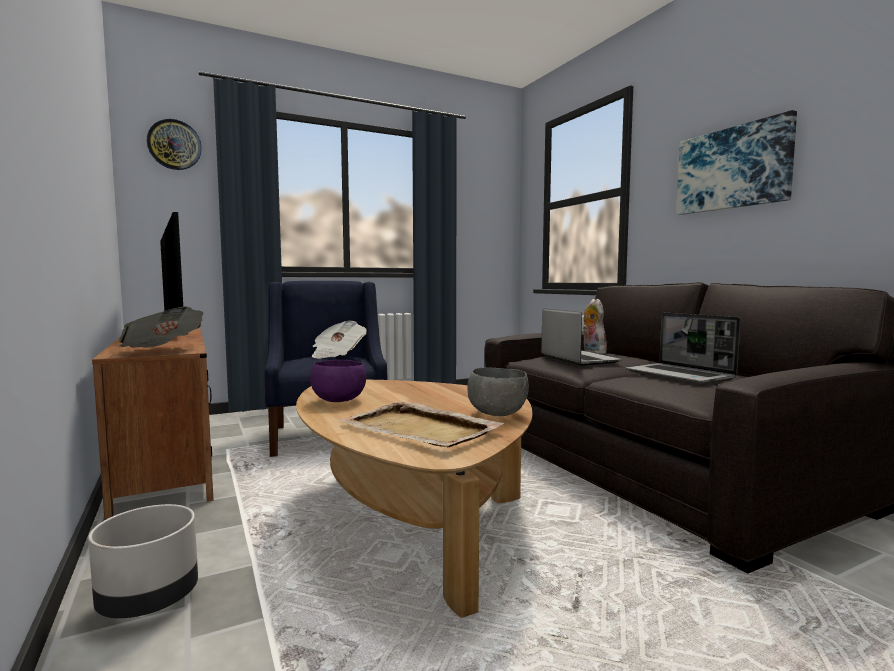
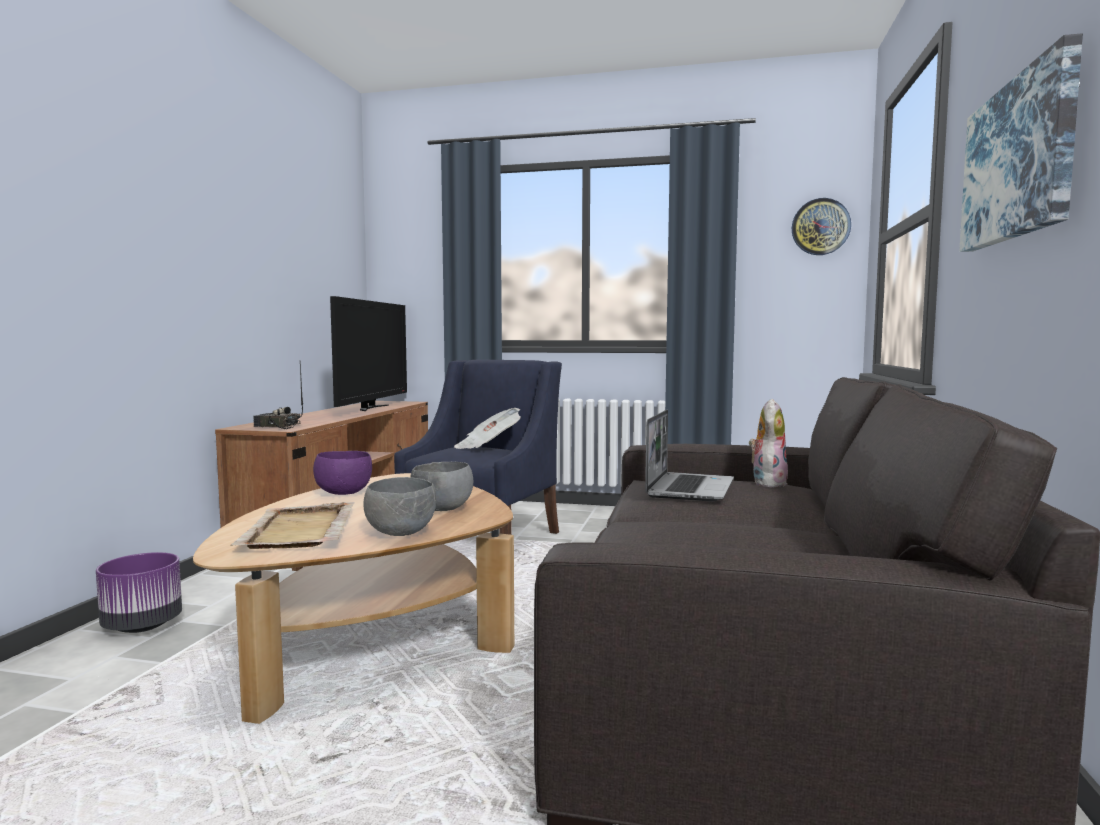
camera: 40 degrees right, 0 degrees up
(149, 602) = (142, 626): grey planter -> purple planter
(163, 350) = (277, 426): newspaper -> radio
(174, 145) = (413, 219): wall clock -> wall clock (820, 227)
(459, 396) = (442, 509): none -> grey bowl
(681, 375) = (714, 533): laptop -> none

